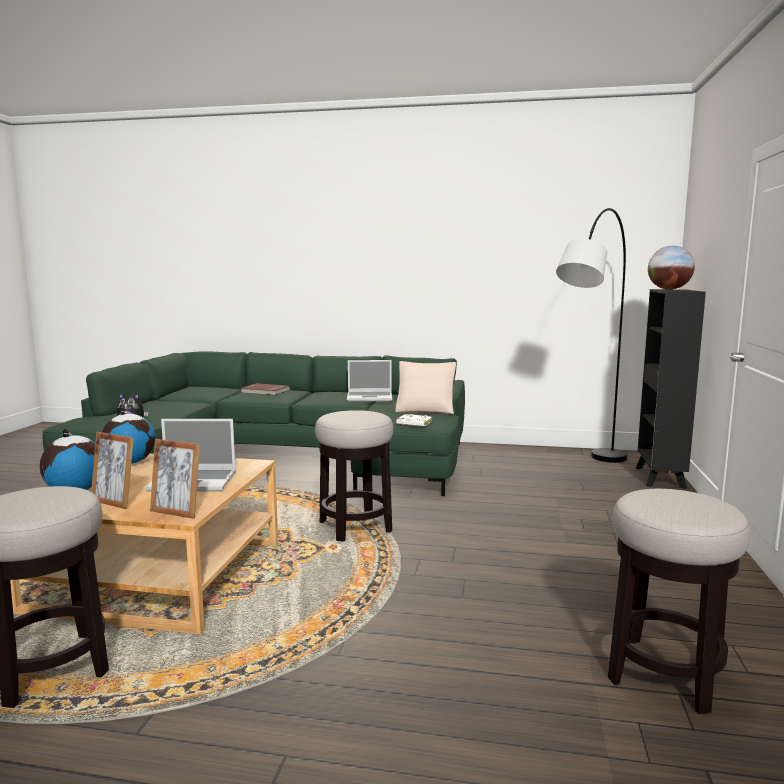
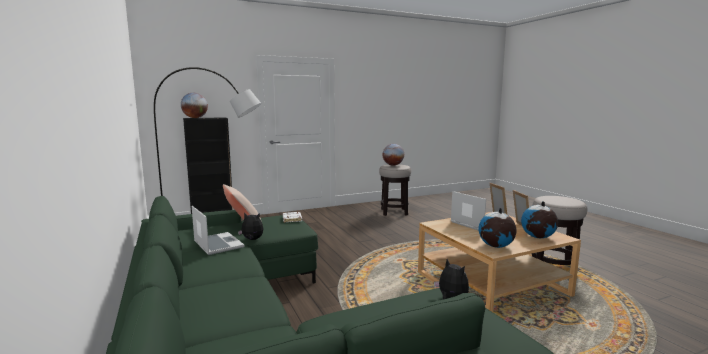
camera: 125 degrees left, 0 degrees up
(265, 391) = (218, 302): red book -> none
(355, 527) = (370, 264): stool -> none
(370, 408) = (252, 240): none -> plush toy
(680, 499) = (393, 165): none -> globe

